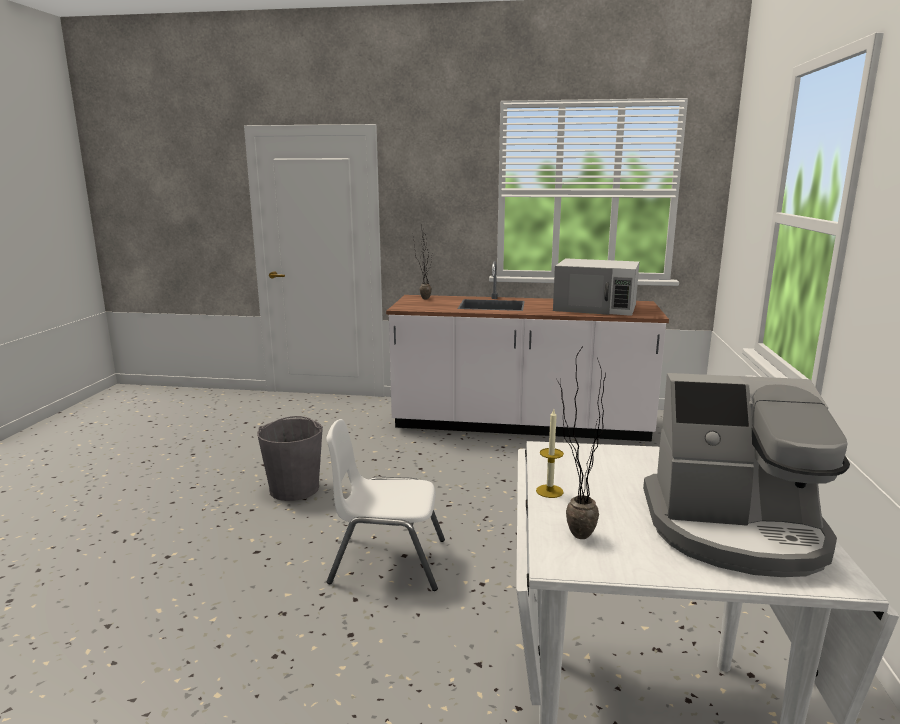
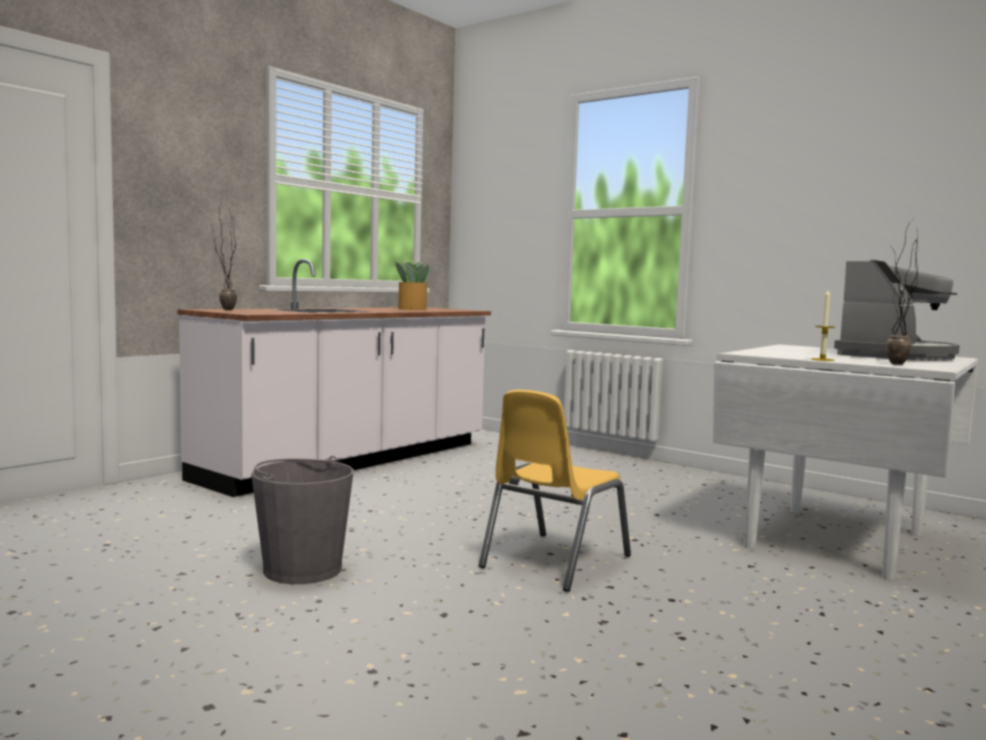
camera: 60 degrees left, 10 degrees down
(388, 561) = (554, 561): white chair -> yellow chair
(596, 307) = (411, 309): white microwave -> potted plant

